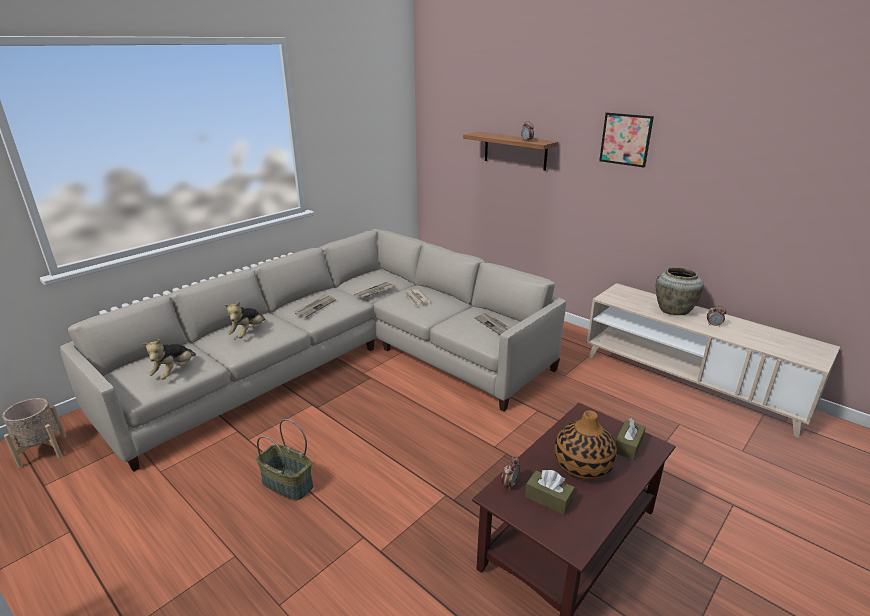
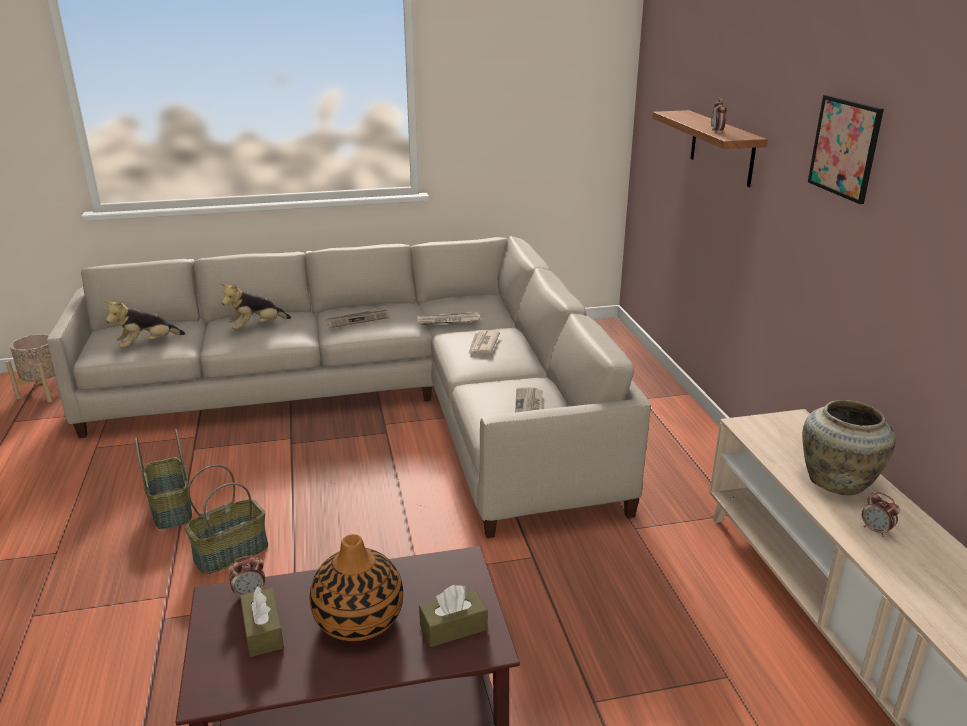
camera: 35 degrees right, 0 degrees up
(369, 489) = (231, 552): none -> basket

